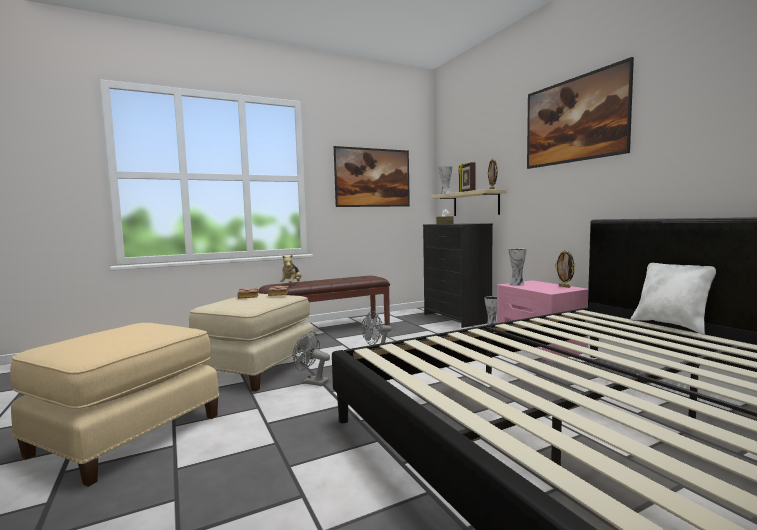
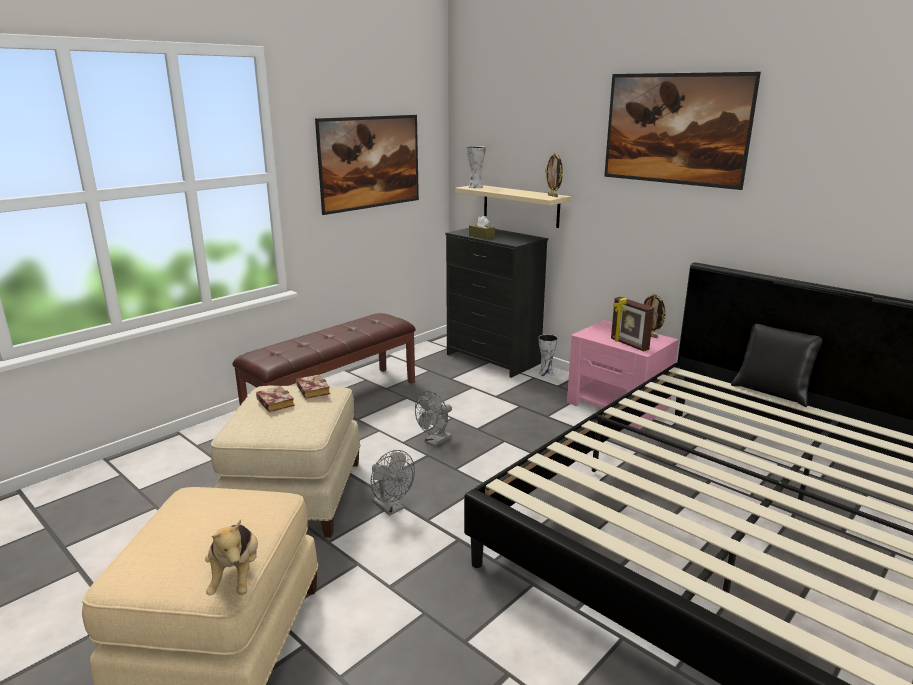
camera: 20 degrees left, 15 degrees up
(292, 284) = (287, 351): plush toy -> plush toy (236, 576)
(311, 382) = (391, 508): grey fan -> grey fan turned 135 degrees counterclockwise
(466, 192) = (511, 191): picture frame -> picture frame (629, 344)
(517, 284) = (595, 332): vase -> none
(672, 326) = (772, 392): white pillow -> black pillow

